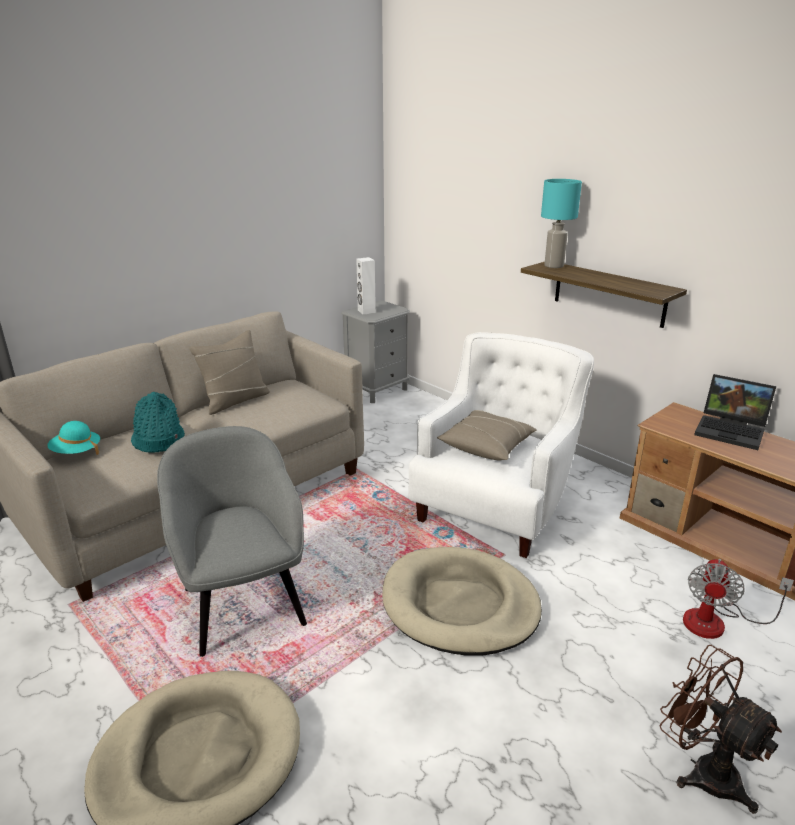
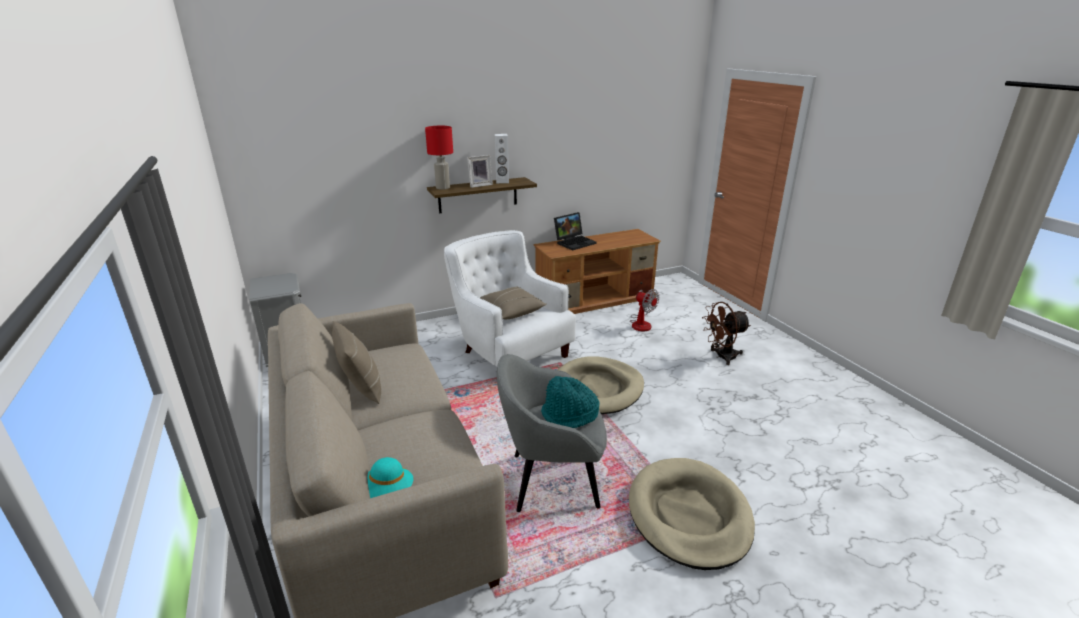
camera: 70 degrees left, 0 degrees up
(158, 441) = (415, 434): turquoise hat -> turquoise hat (570, 415)
(366, 311) = (270, 289): white speaker -> white speaker (502, 181)
(554, 266) = (443, 188): turquoise table lamp -> red table lamp
(596, 277) = (479, 185): none -> picture frame

